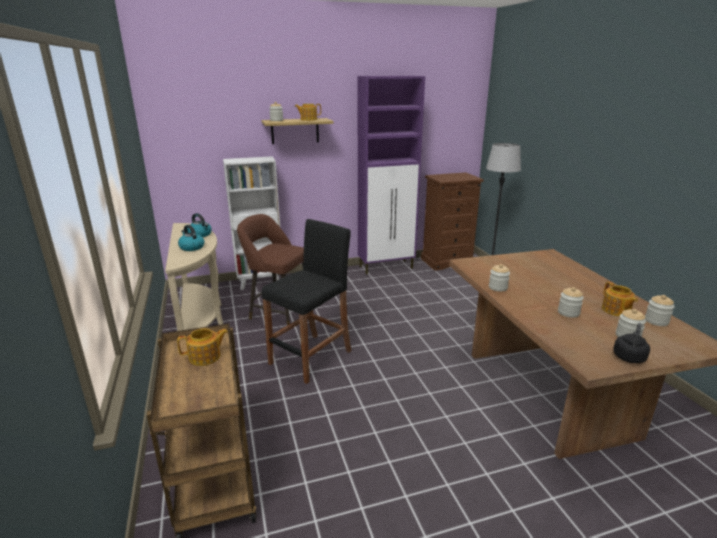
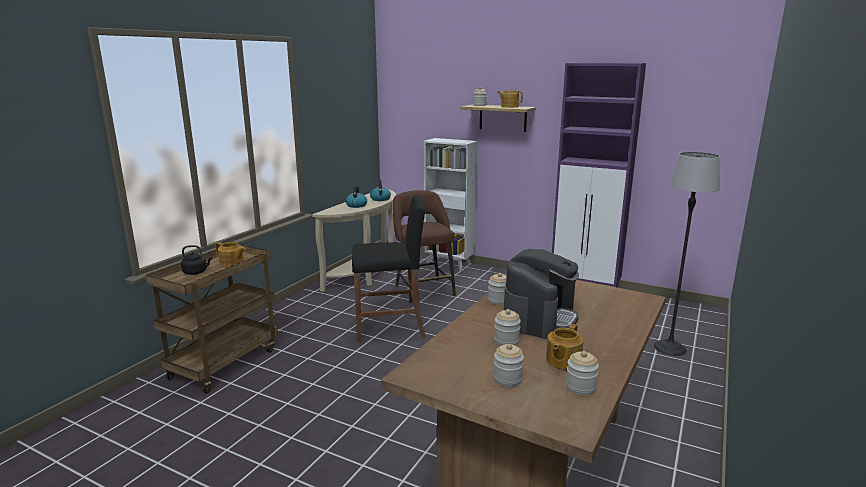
camera: 45 degrees right, 5 degrees down
(447, 262) = (668, 307): brown dresser -> none
(542, 288) = (539, 317): none -> coffee machine
(629, 356) = (460, 388): black kettle -> black kettle (196, 272)

